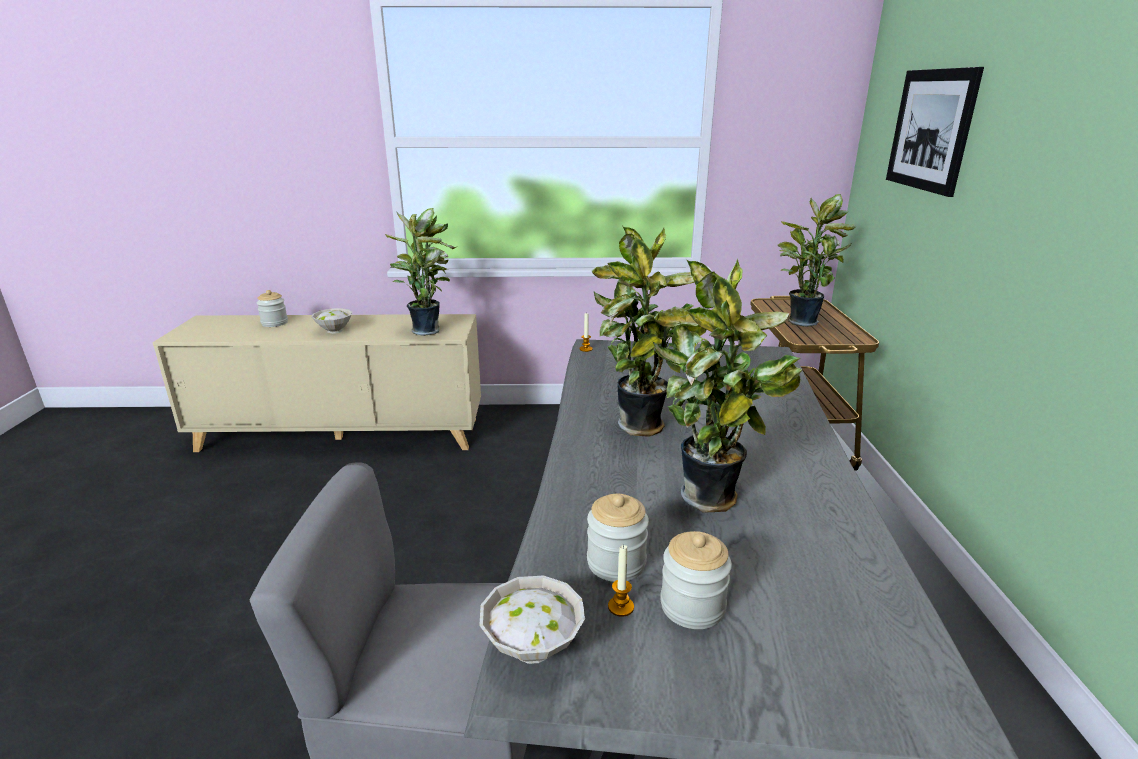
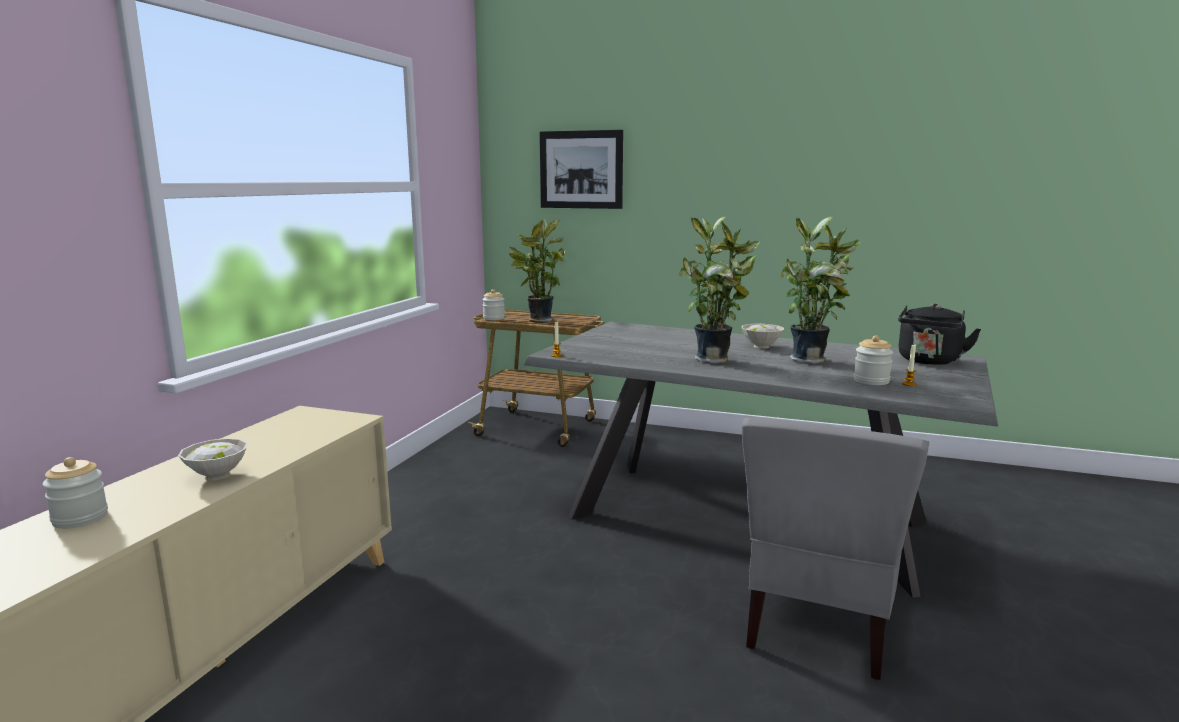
camera: 70 degrees left, 10 degrees down
(427, 330) = (316, 428): potted plant -> none
(534, 650) = (946, 400): white bowl -> white bowl (762, 346)
(692, 606) = (906, 374): jar -> jar (494, 318)
(838, 646) = (929, 361): none -> black kettle

